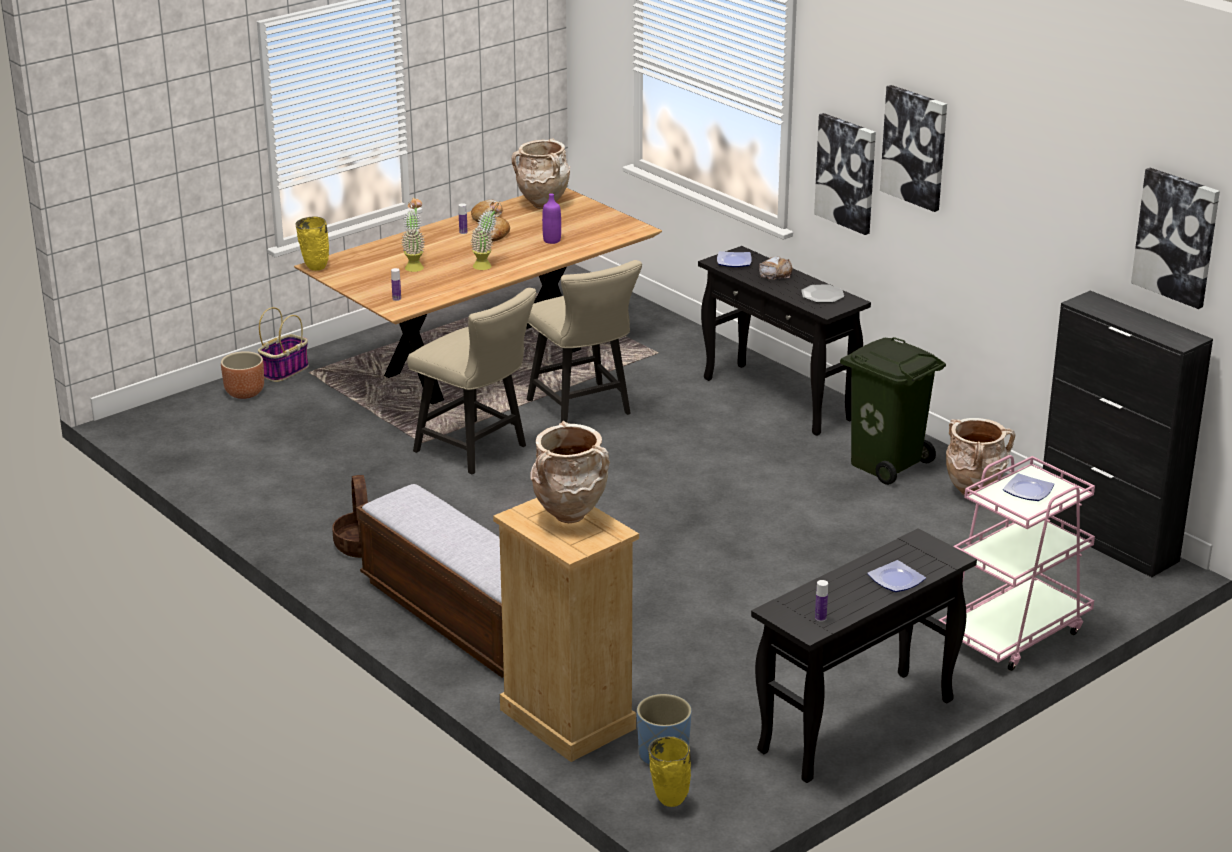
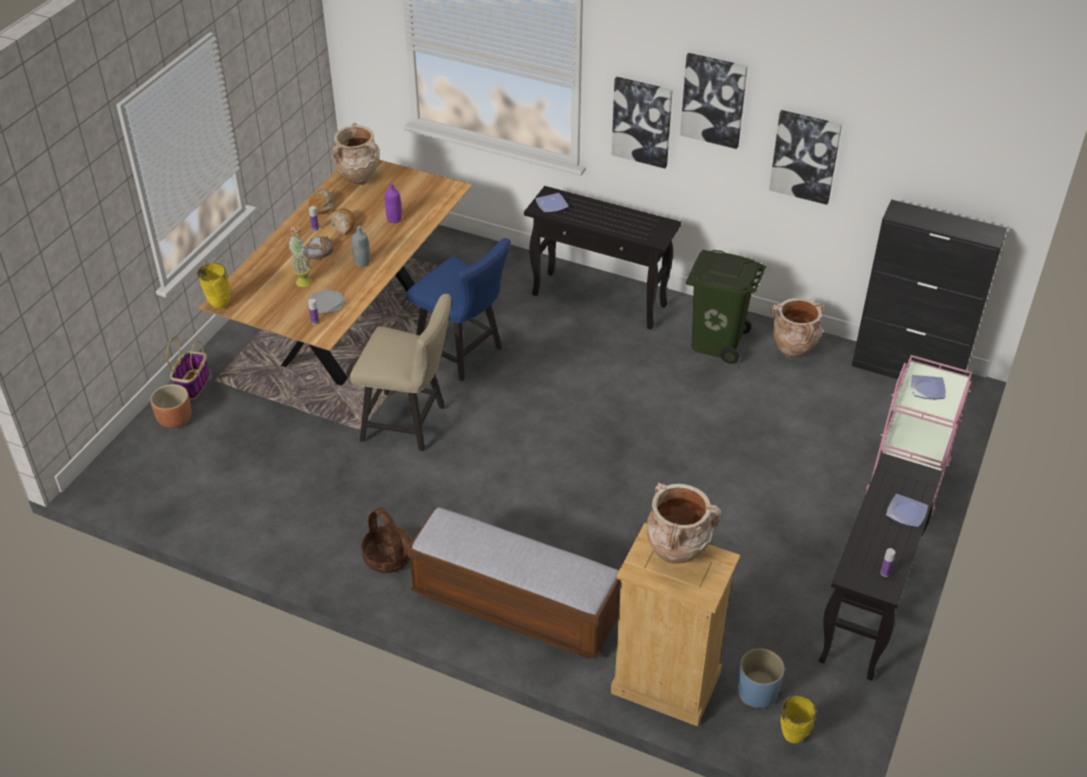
camera: 25 degrees left, 15 degrees up
(487, 266) = (362, 262): potted plant -> grey bottle
(583, 410) = (463, 355): beige chair -> blue chair
(775, 273) = (591, 209): bread -> bread (319, 250)
(822, 295) = (642, 224): plate -> plate (326, 303)
(1176, 237) = (974, 157): picture -> picture (805, 156)

